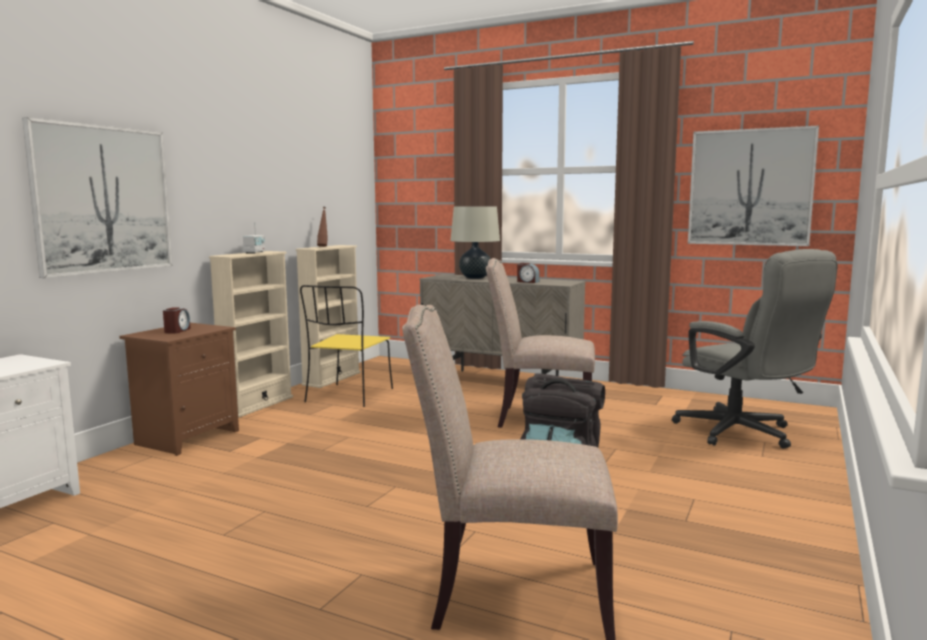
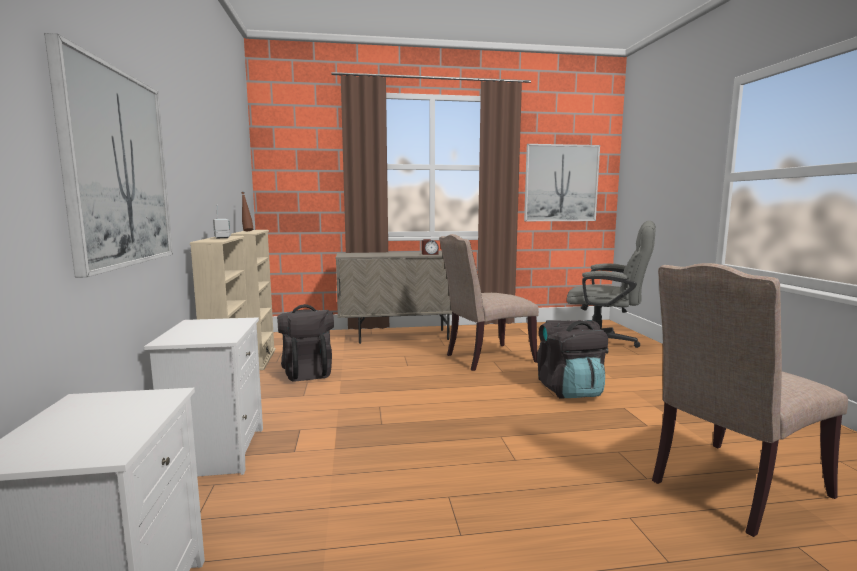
camera: 35 degrees left, 0 degrees up
(177, 331) = (205, 330): alarm clock -> none
(187, 437) = (216, 451): brown nightstand -> white nightstand
(349, 396) = (307, 372): yellow chair -> black backpack
(475, 278) = (378, 254): beige table lamp -> none

